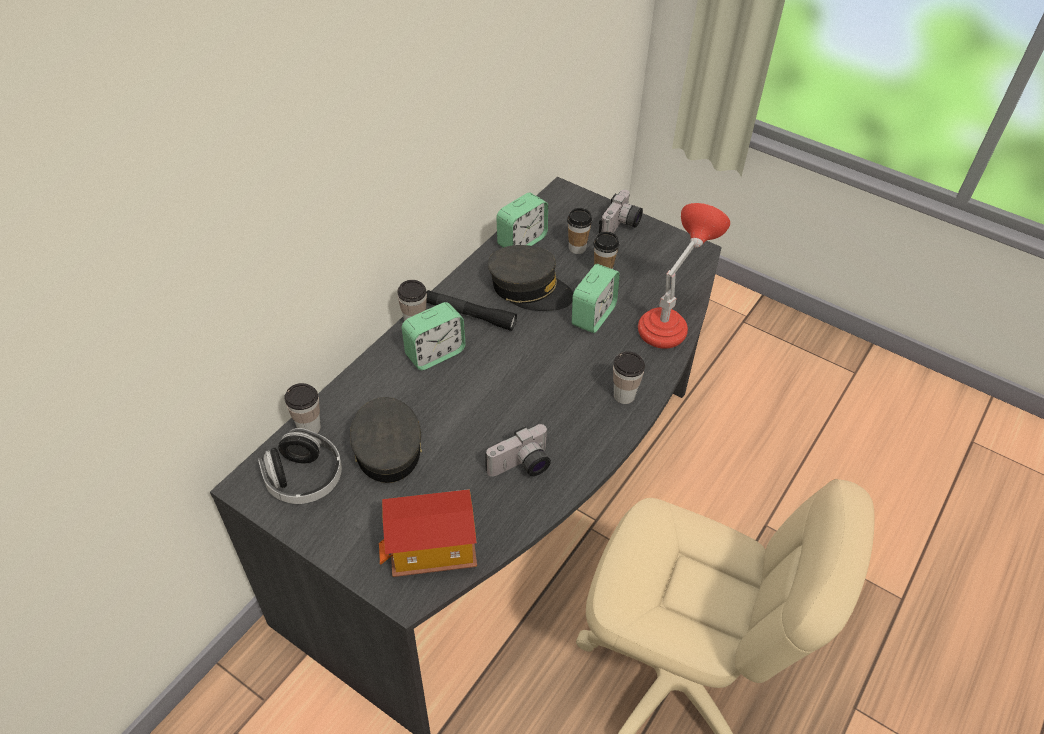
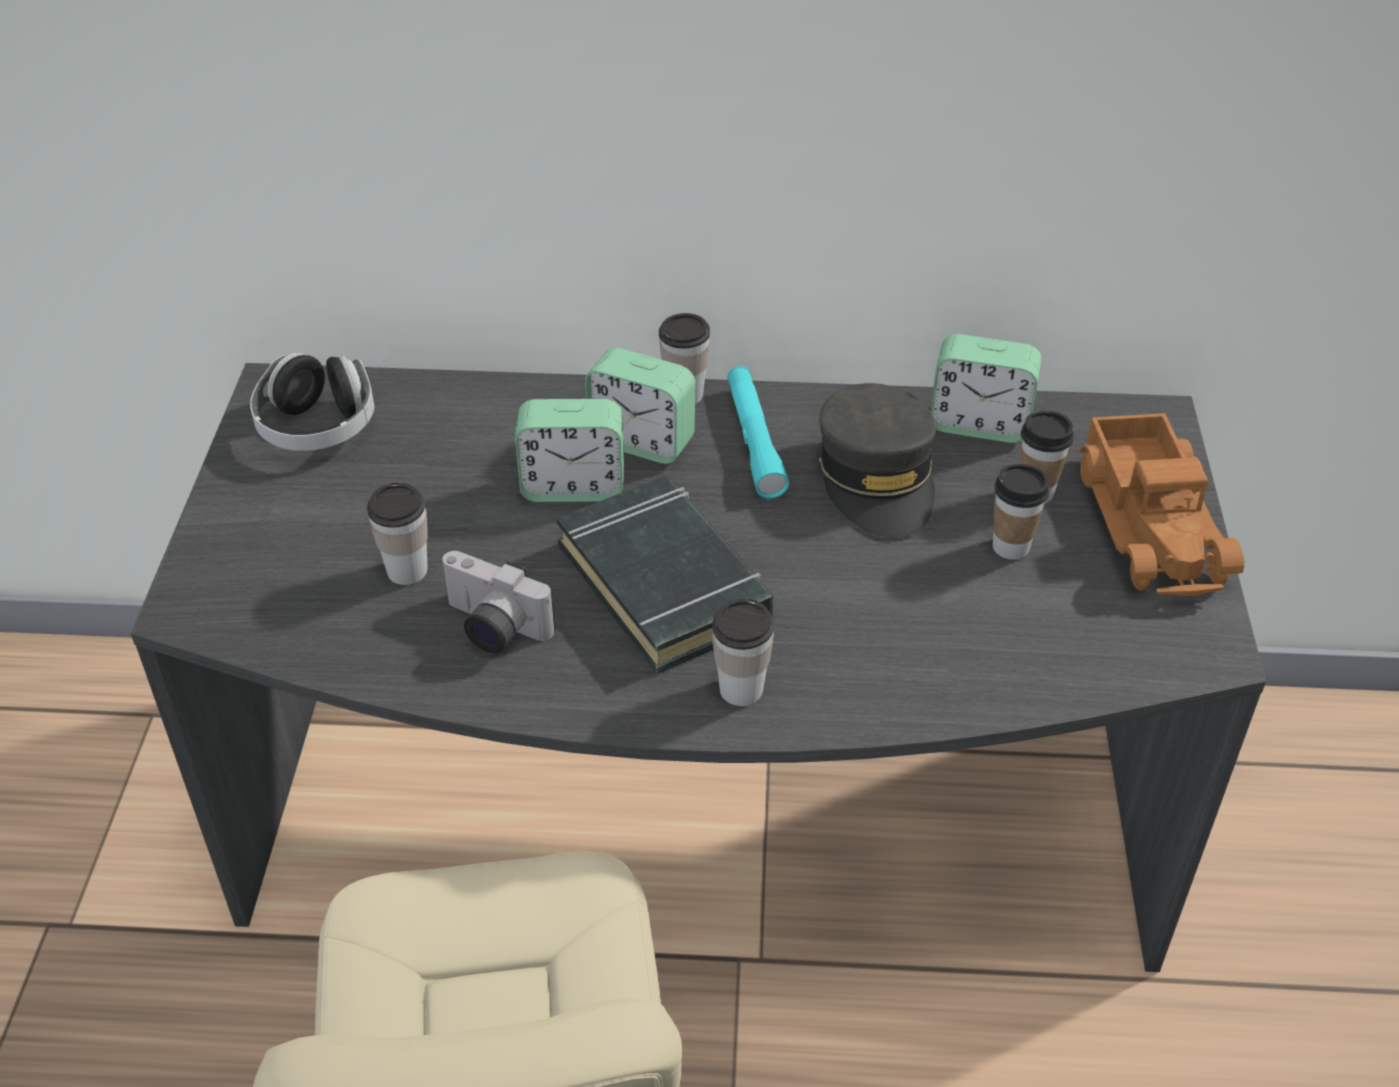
camera: 60 degrees right, 5 degrees down
(309, 427) = (407, 391): cup -> cup (407, 570)
(387, 447) = (426, 475): grey cap -> none
(431, 550) = (274, 599): toy house -> none
(470, 315) = (754, 441): black flashlight -> turquoise flashlight
(540, 390) = (664, 583): none -> black book
(593, 316) = (891, 577): alarm clock -> alarm clock (573, 486)
(621, 227) = (1153, 523): camera -> toy truck
(669, 323) = (974, 683): red table lamp -> none

